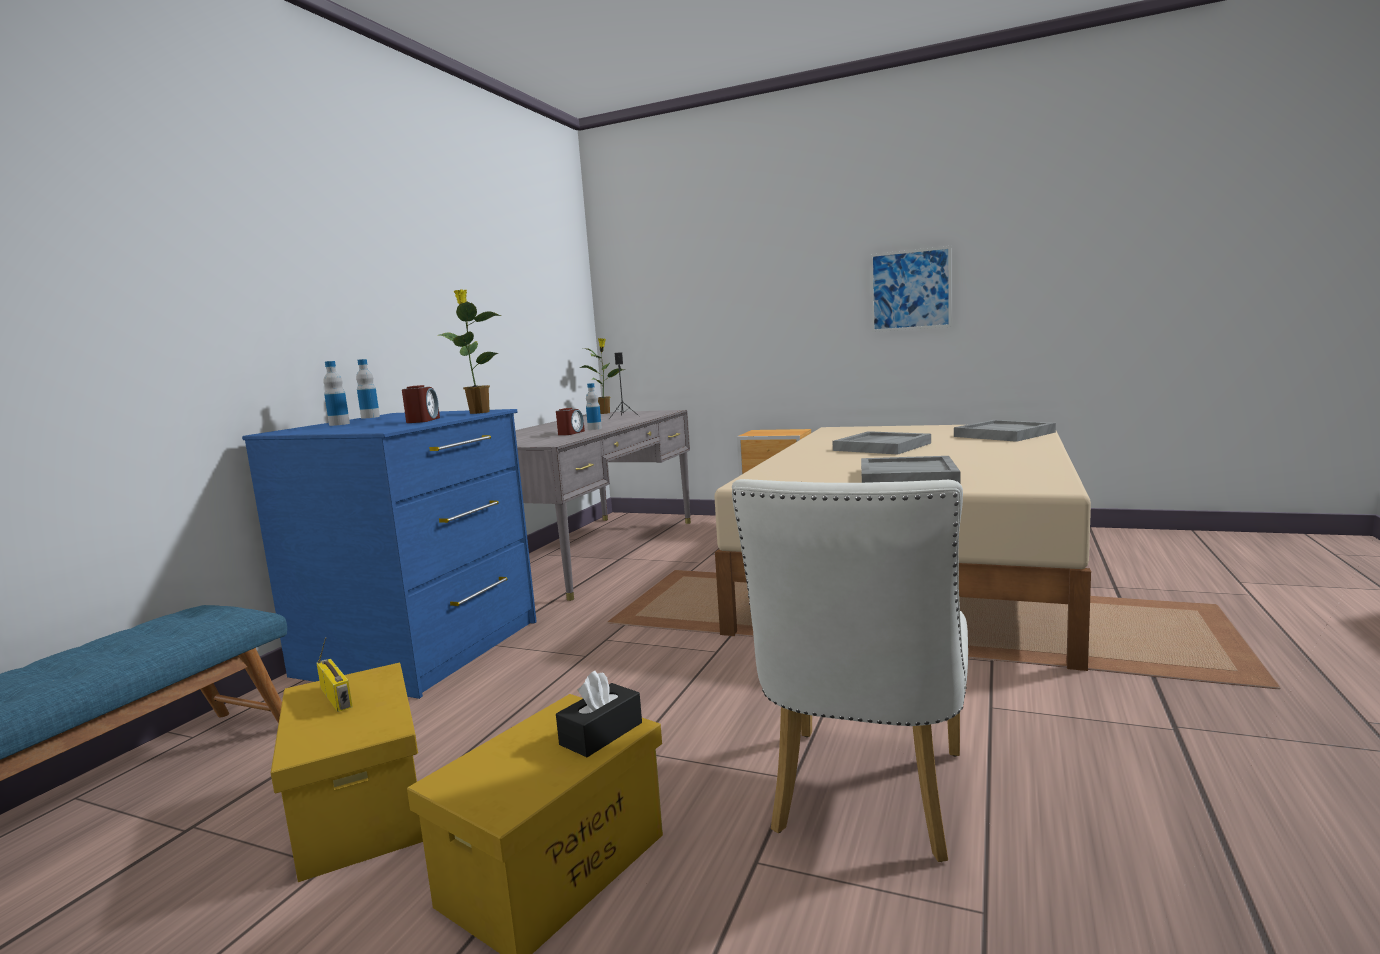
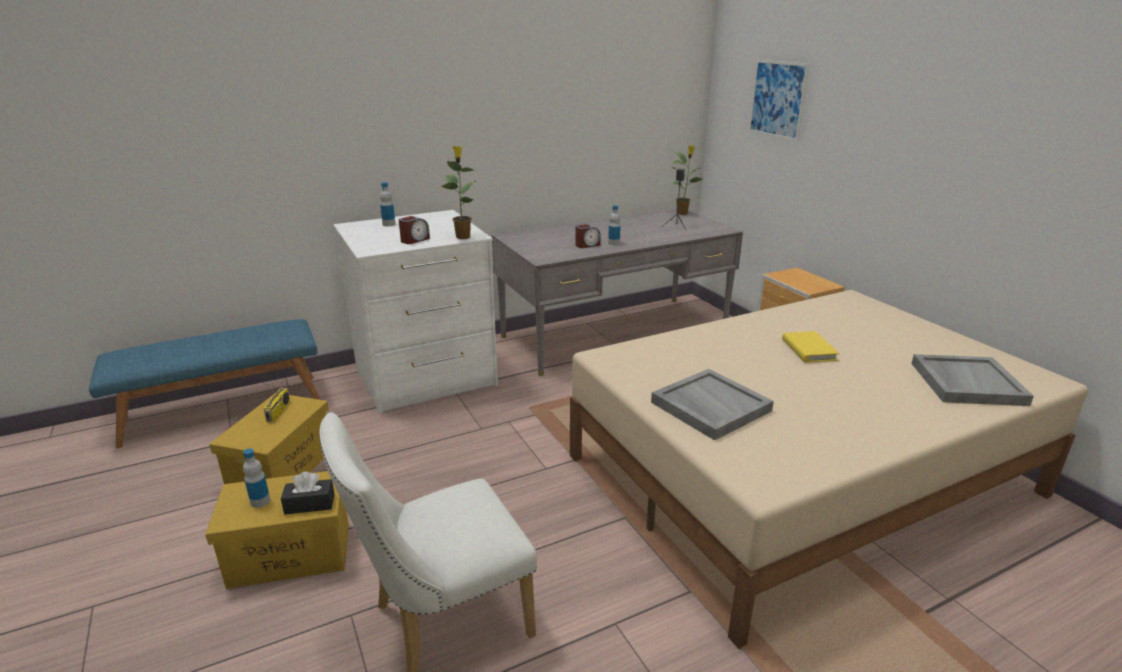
camera: 40 degrees right, 15 degrees up
(370, 417) = (425, 215): bottle -> bottle (260, 501)
(422, 648) = (425, 376): blue dresser -> white dresser
(881, 447) = (809, 350): grey tray -> yellow book
(910, 290) = (981, 171): picture -> picture (777, 99)

